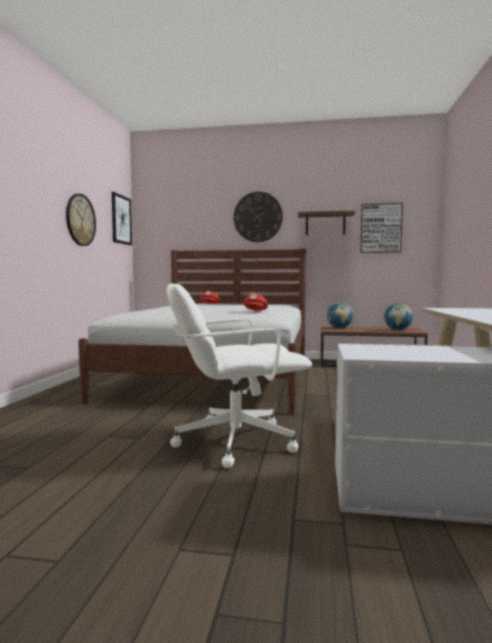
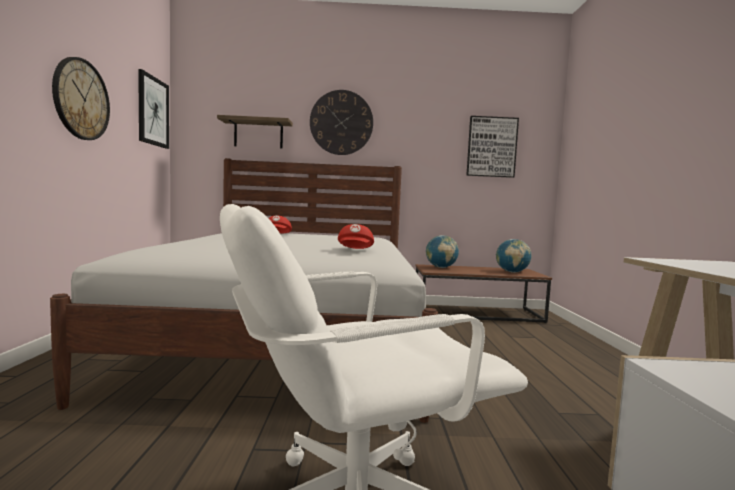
camera: 10 degrees left, 0 degrees up
(325, 224) = (425, 138): shelf -> shelf (258, 134)

